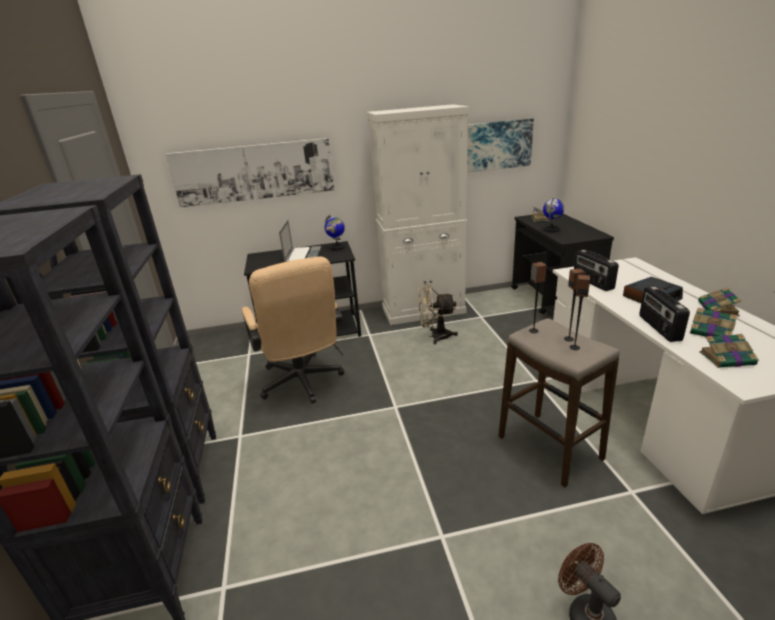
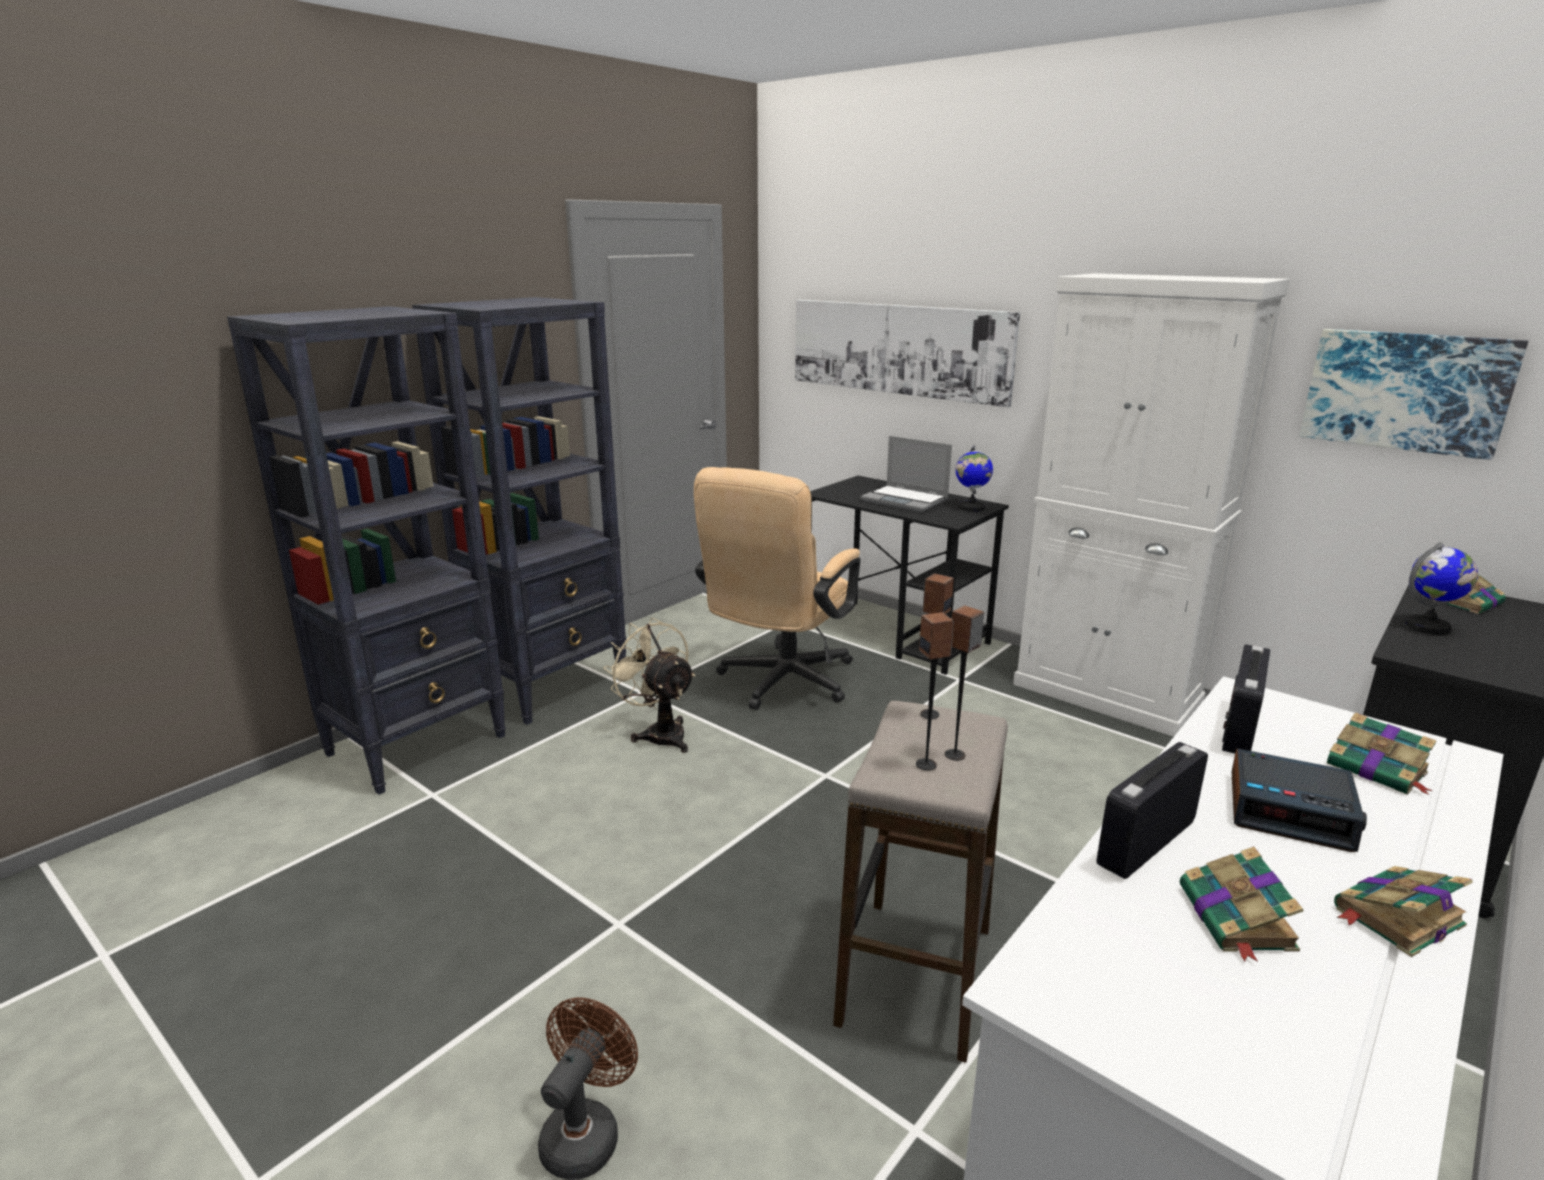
camera: 50 degrees right, 5 degrees down
(302, 256) = (906, 500): laptop -> laptop turned 75 degrees clockwise
(435, 336) = (1050, 736): beige fan -> beige fan (659, 733)
(728, 358) = (1131, 956): book -> book (1378, 770)

